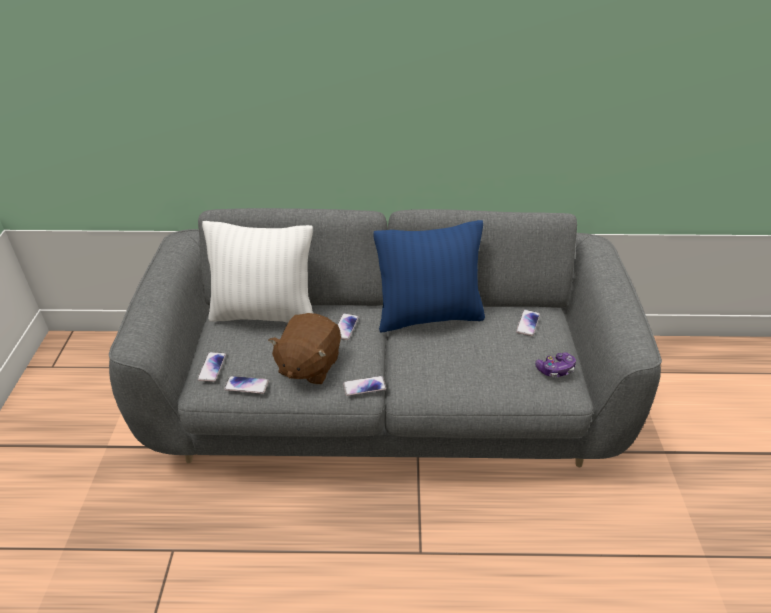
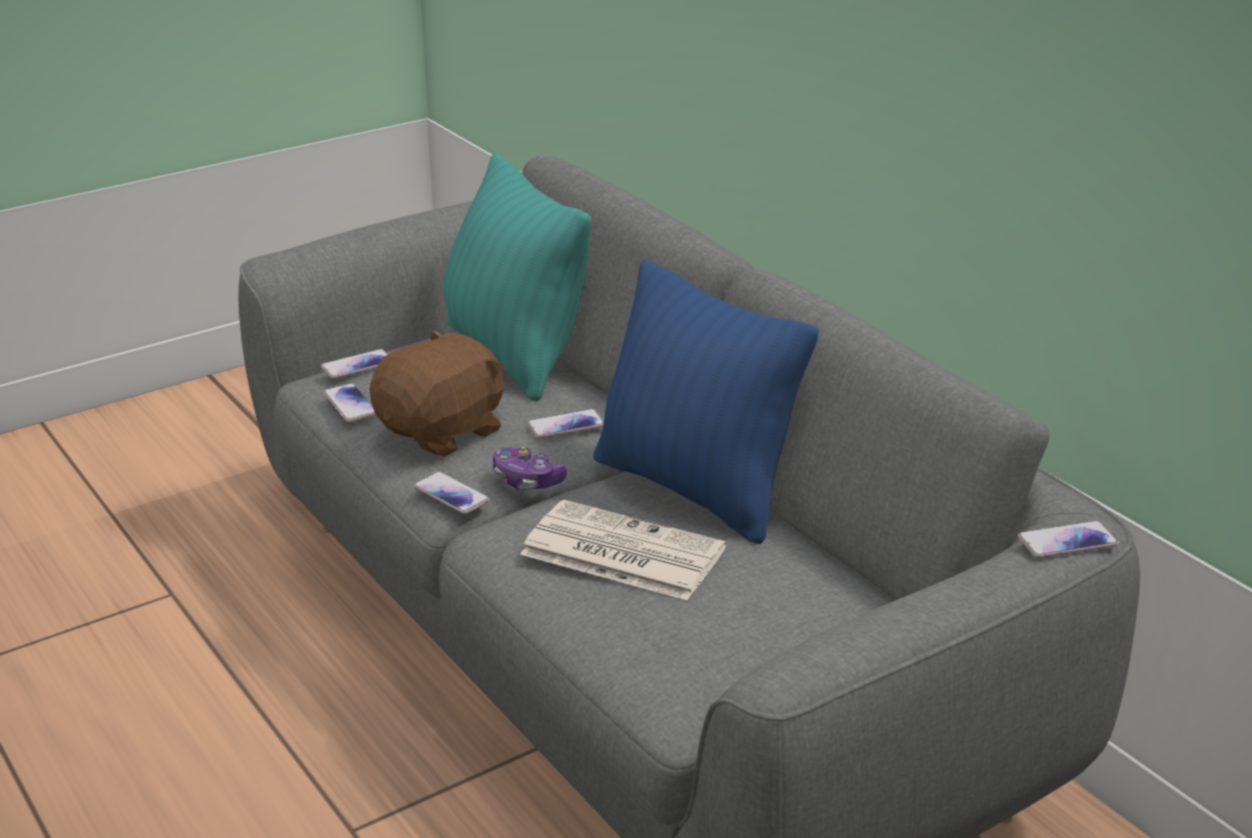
camera: 55 degrees right, 10 degrees down
(265, 314) = (515, 356): white pillow -> turquoise pillow
(308, 365) = (443, 432): brown plush toy -> brown plush toy turned 150 degrees clockwise
(461, 357) = (619, 552): none -> newspaper
(527, 323) = (807, 591): phone -> phone (1067, 541)
(555, 370) = (709, 664): game controller -> game controller (527, 480)

